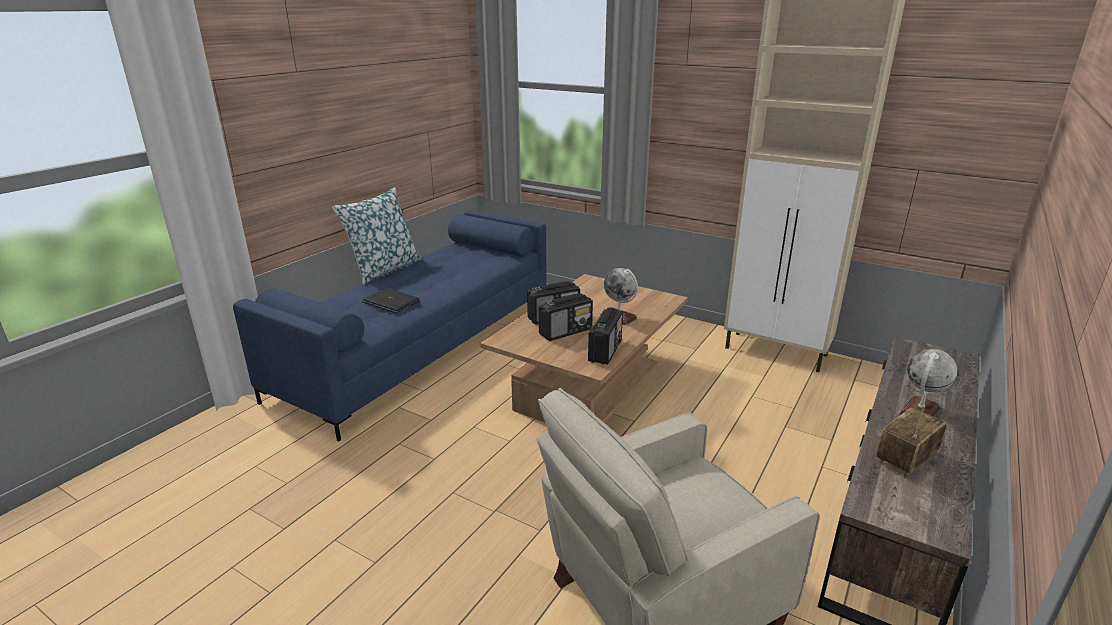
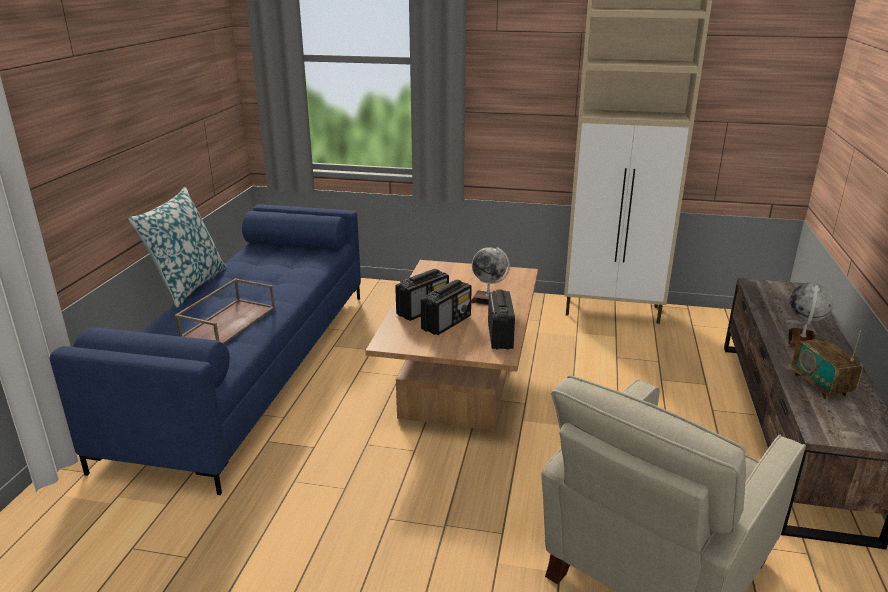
camera: 20 degrees left, 0 degrees up
(391, 302) = (229, 322): laptop -> brown tray
(905, 460) = (820, 385): radio -> radio turned 45 degrees counterclockwise

